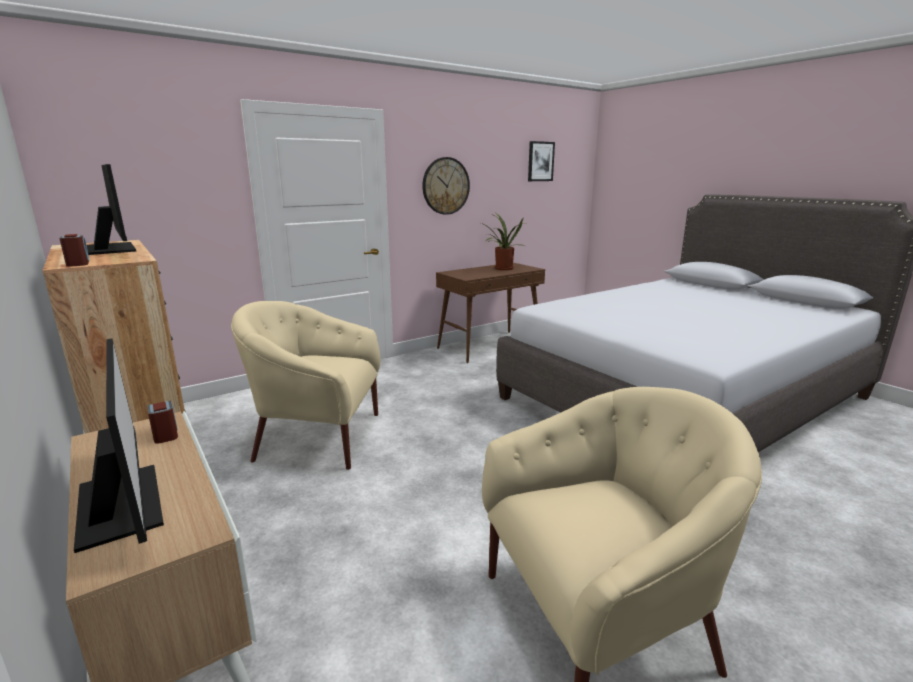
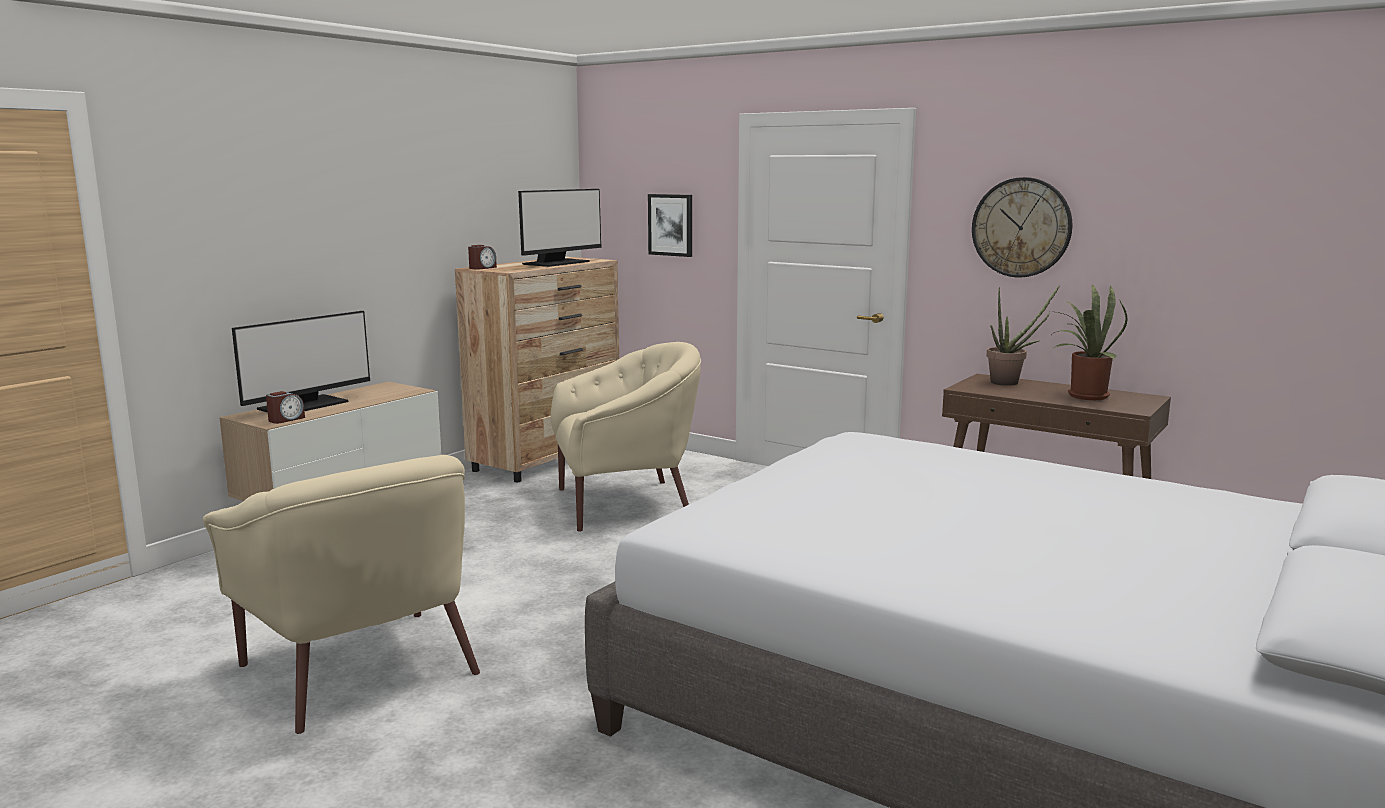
camera: 70 degrees right, 5 degrees down
(165, 433) = (396, 394): alarm clock -> alarm clock (286, 419)
(318, 437) = (625, 504): beige armchair -> beige armchair turned 90 degrees clockwise
(464, 271) = (1010, 382): none -> potted plant
(540, 161) = (1292, 185): picture -> picture (671, 225)

